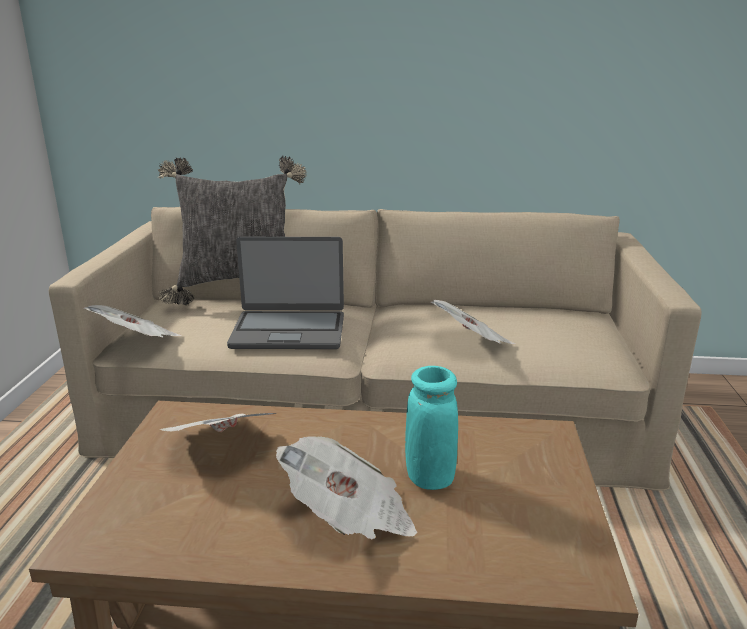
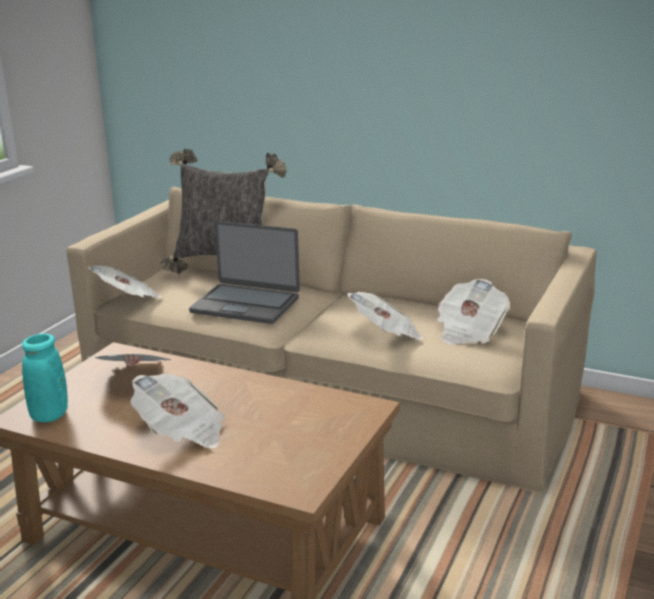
camera: 20 degrees right, 0 degrees up
(429, 477) = (254, 419): turquoise vase -> turquoise vase (49, 415)
(550, 329) = (469, 331): none -> newspaper

